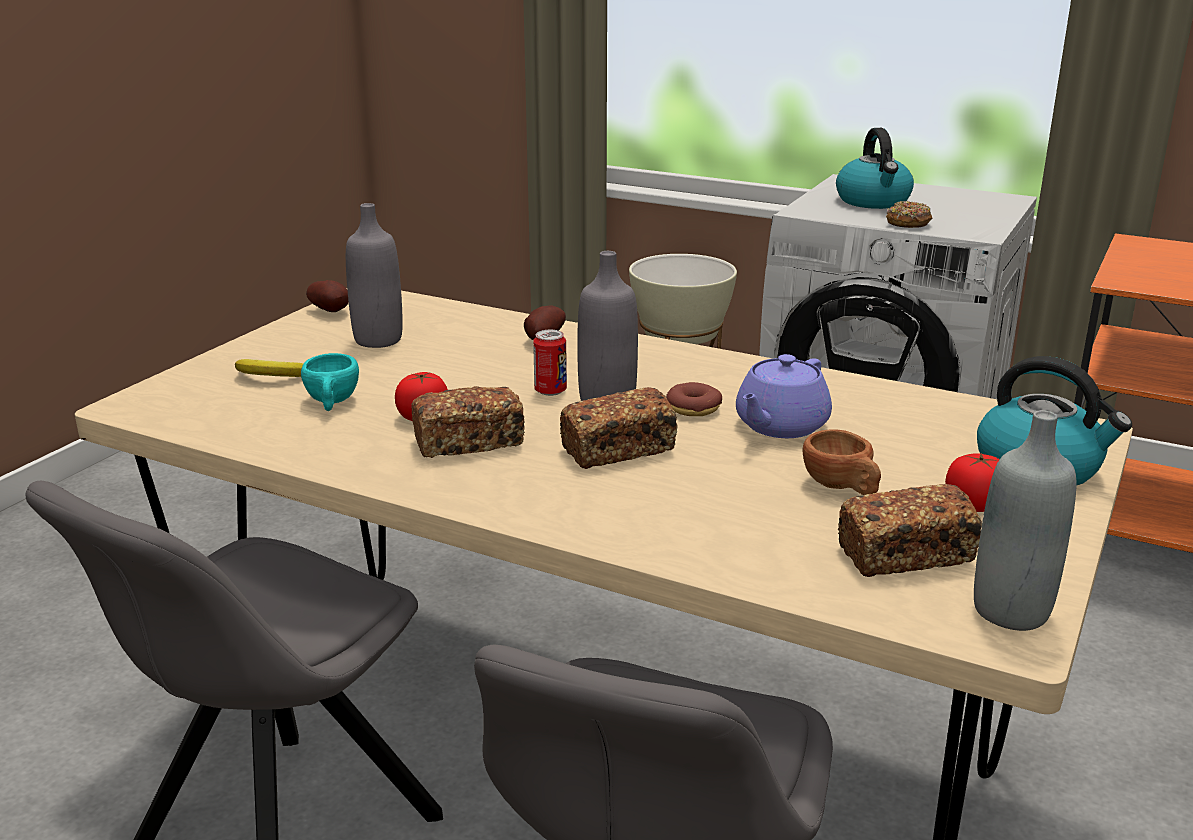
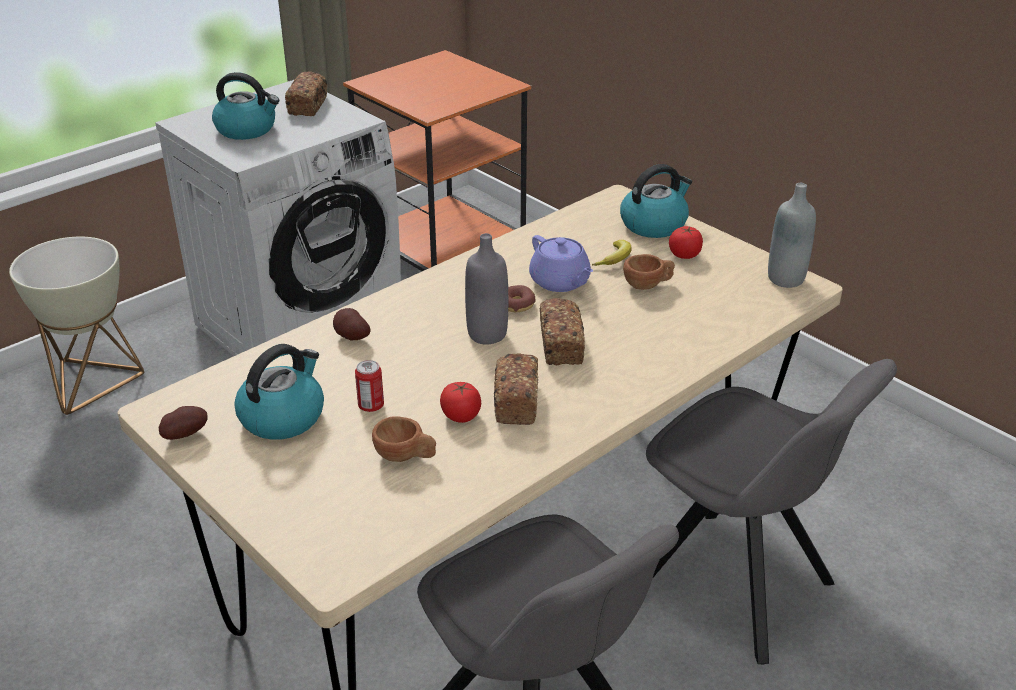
camera: 70 degrees left, 10 degrees up
(271, 377) = (325, 484): banana -> banana (615, 258)
(332, 403) = (405, 456): turquoise cup -> brown cup
(378, 340) = (283, 416): grey bottle -> kettle
(550, 391) = (451, 353): can -> can (371, 406)
(905, 555) = (727, 289): bread -> bread (308, 106)
(907, 223) = (312, 133): donut -> none

